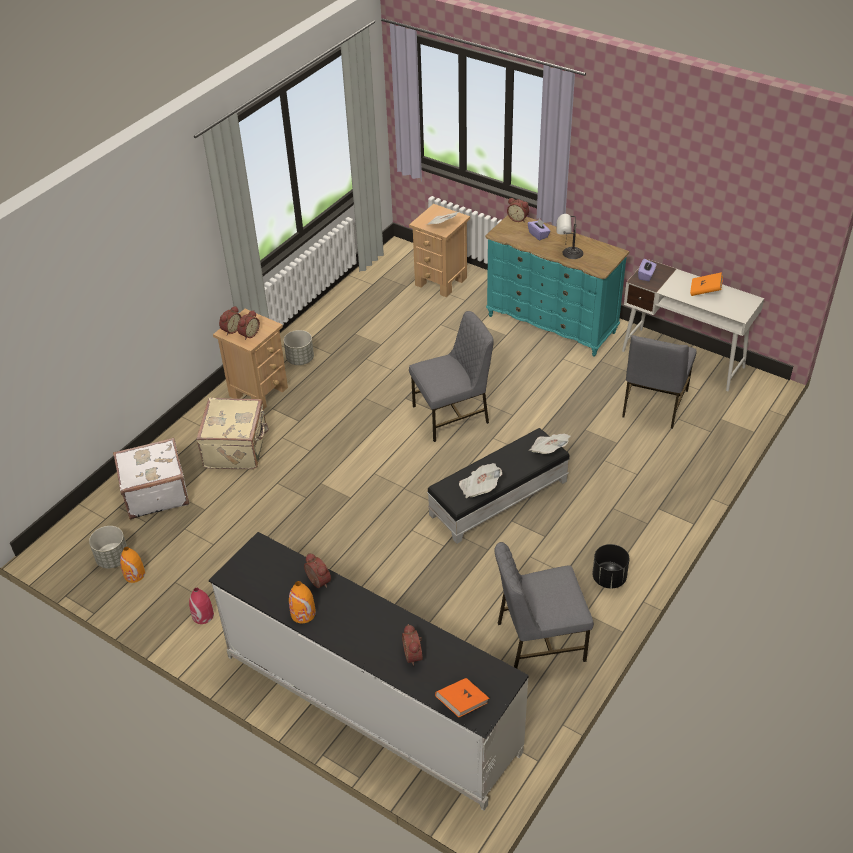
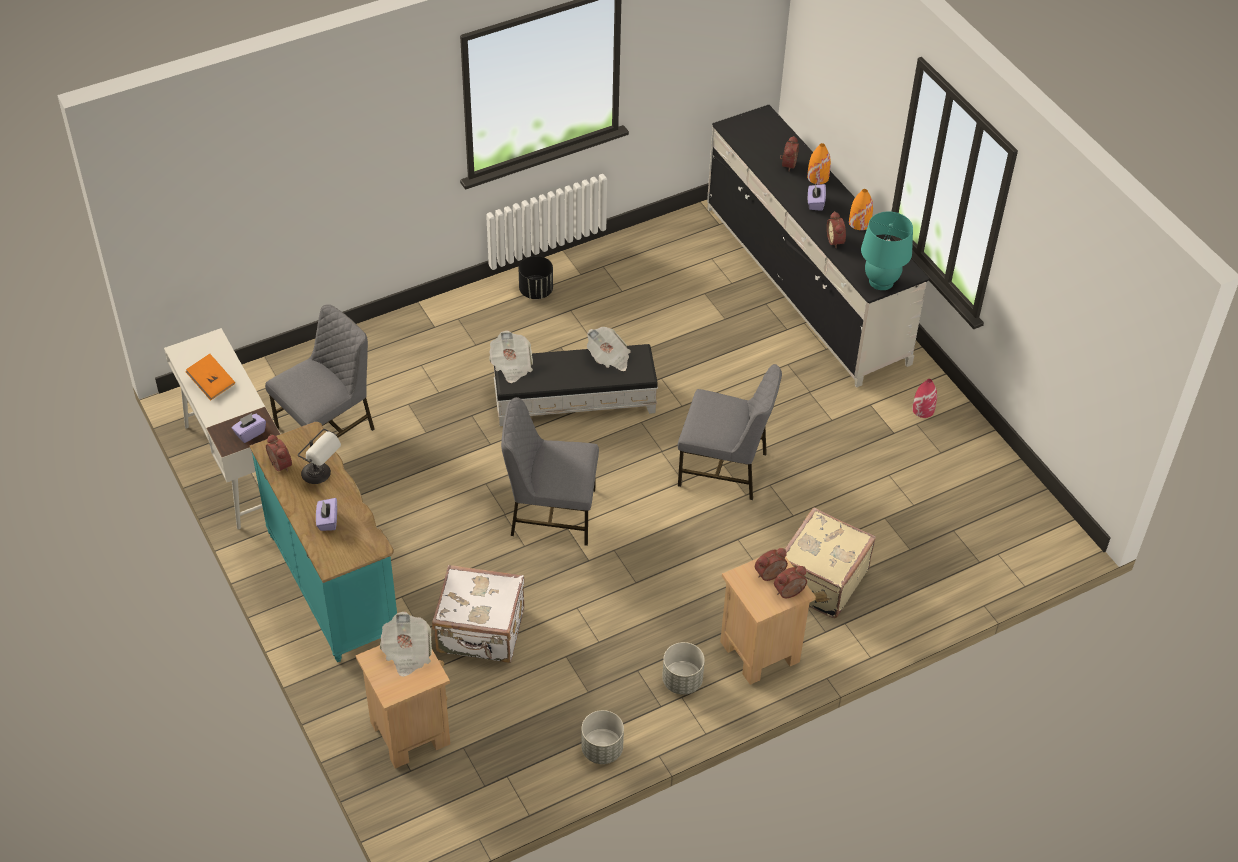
camera: 155 degrees left, 5 degrees up
(113, 558) = (998, 503): grey planter -> grey planter (601, 749)
(134, 574) = (980, 477): orange vase -> orange vase (817, 177)
(155, 493) = (933, 562): white suitcase -> white suitcase (481, 632)
(254, 556) = (881, 281): none -> turquoise table lamp
(359, 617) = (815, 203): none -> purple tissue box
(462, 703) = (772, 125): orange book -> none
(518, 218) = (326, 562): alarm clock -> alarm clock (278, 465)
(538, 640) = (636, 271): grey chair -> grey chair (724, 469)

